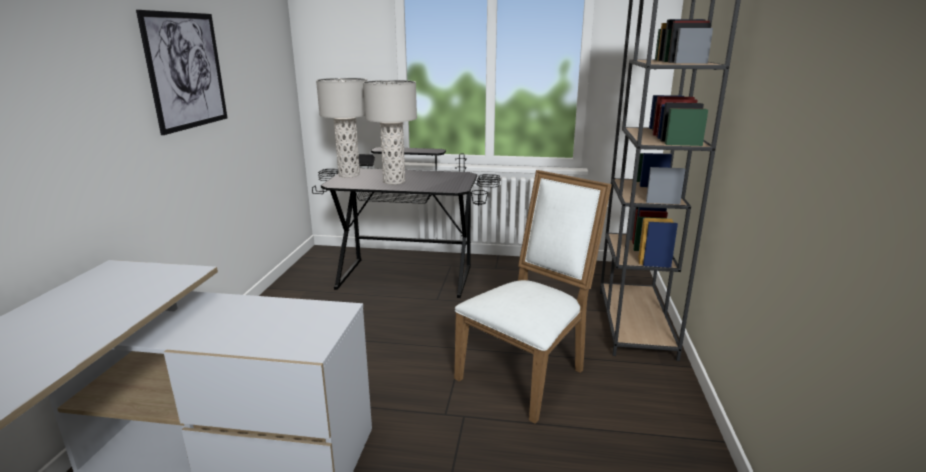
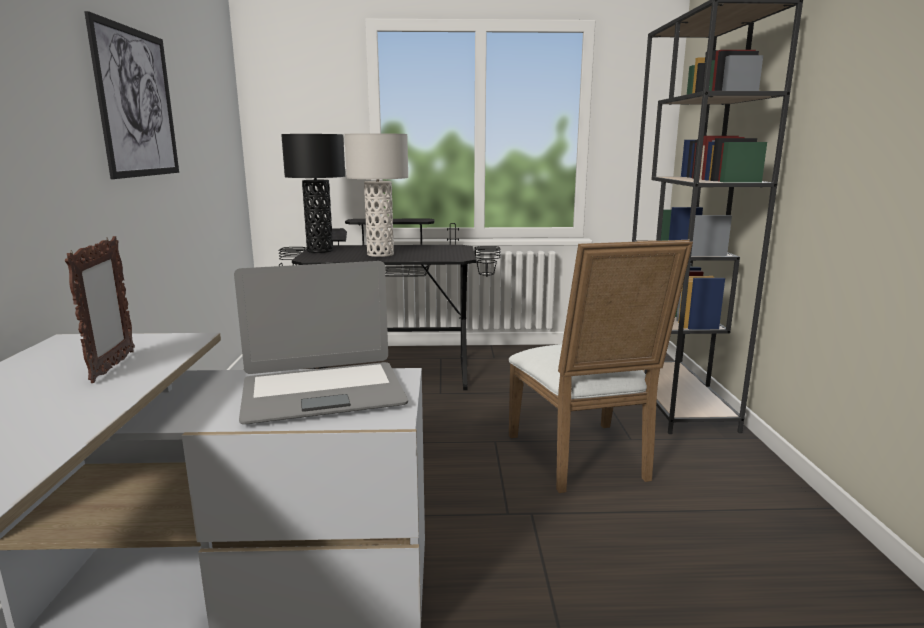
camera: 10 degrees left, 5 degrees down
(127, 296) = (112, 367): none -> picture frame
(276, 322) = (322, 393): none -> laptop
(348, 175) = (319, 250): white table lamp -> black table lamp
(527, 373) = (583, 460): white chair -> white chair turned 135 degrees clockwise

